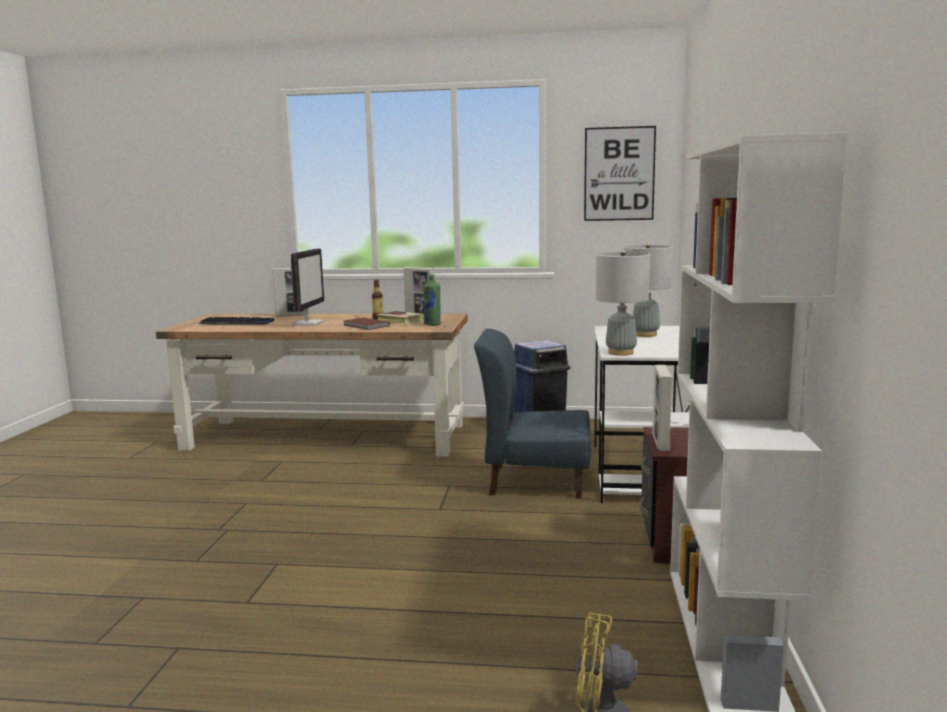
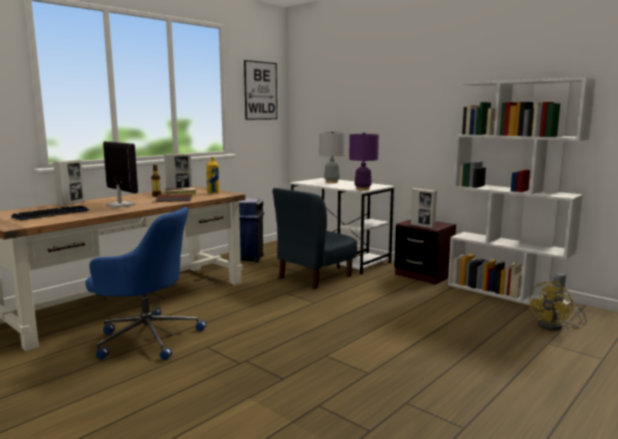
camera: 55 degrees left, 0 degrees up
(245, 474) = (147, 337): none -> blue office chair
(432, 324) = (213, 193): green bottle -> yellow bottle
(621, 353) = (362, 189): grey table lamp -> purple table lamp

